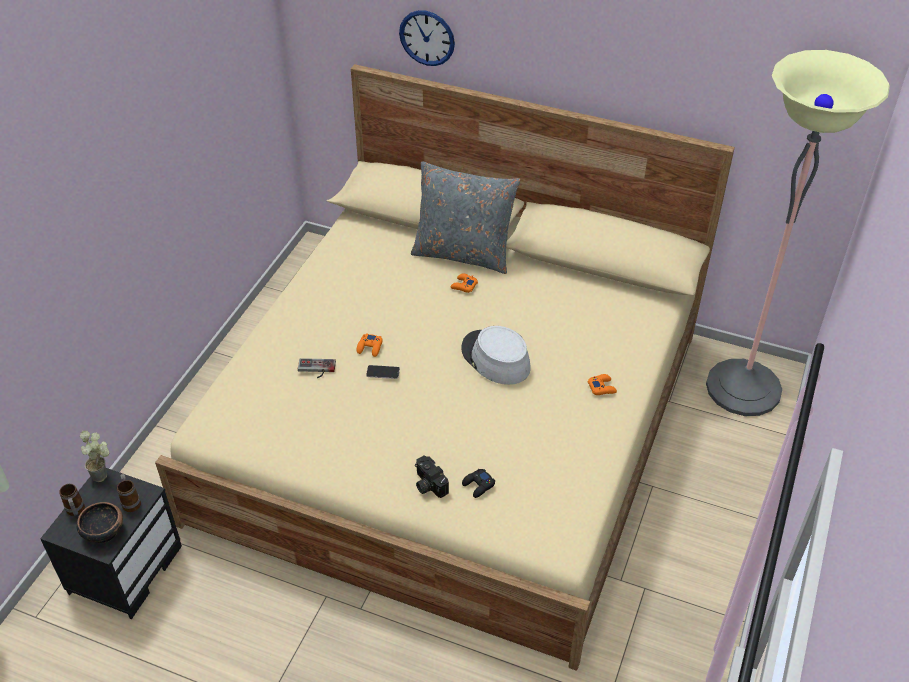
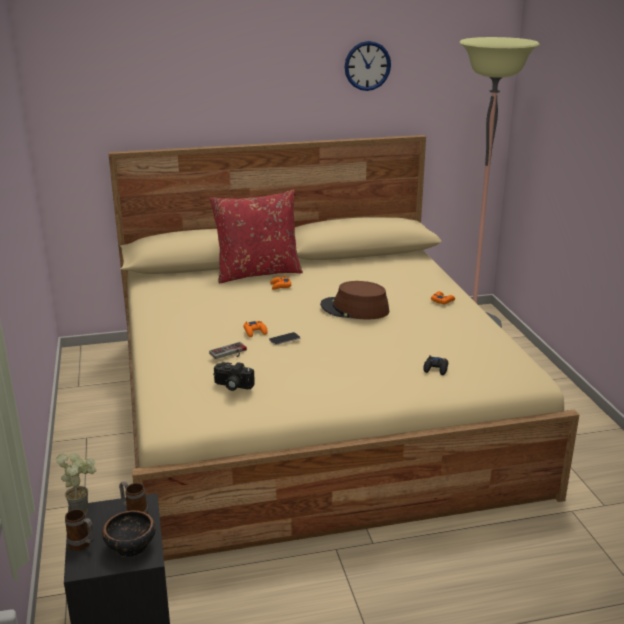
camera: 35 degrees left, 20 degrees down
(427, 38) = (173, 111): wall clock -> wall clock (367, 66)
(428, 484) = (400, 381): camera -> camera (232, 386)
(463, 253) = (258, 273): grey pillow -> red pillow
(495, 358) = (354, 309): grey hat -> brown hat

